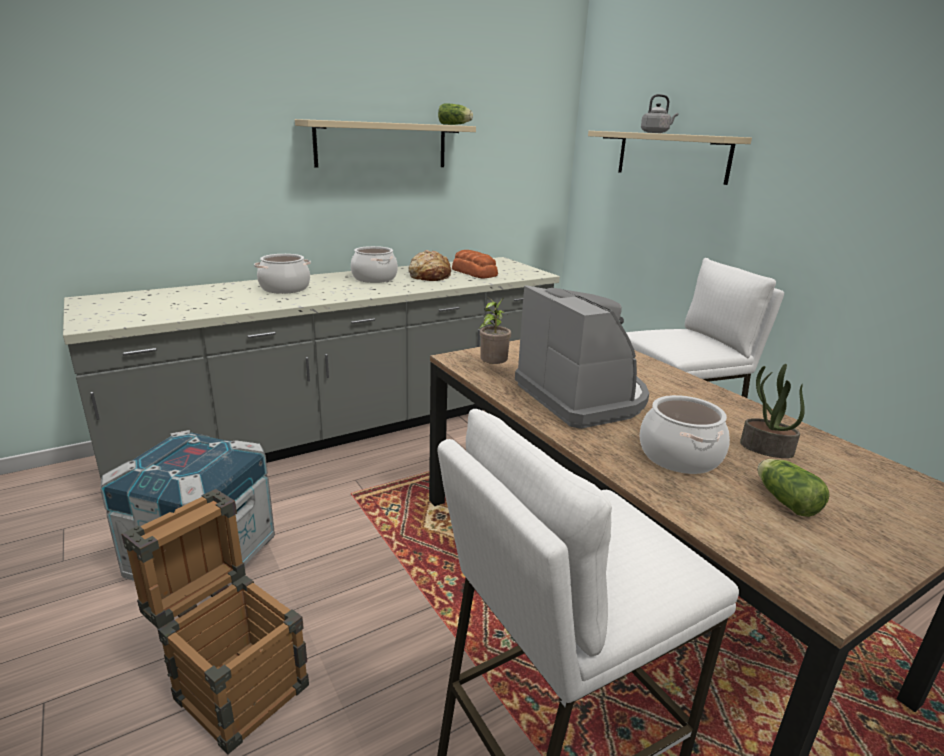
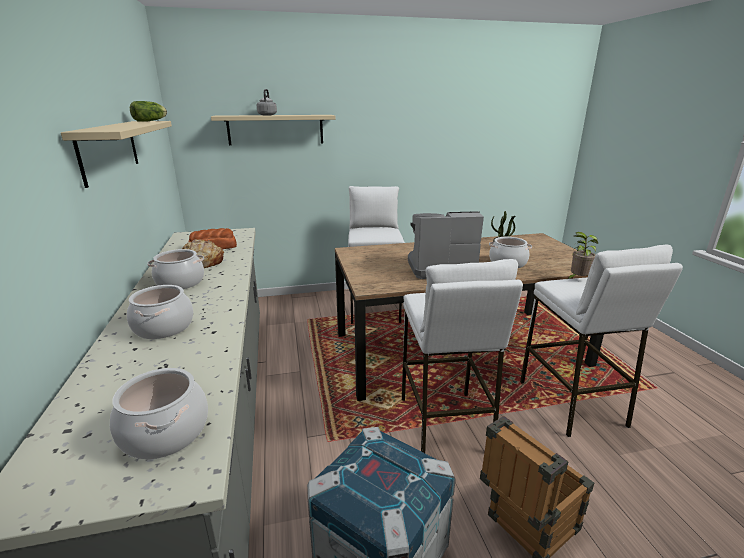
camera: 70 degrees left, 0 degrees up
(137, 312) = (165, 432): none -> cooking pot
(411, 585) = (444, 425): none -> white stool
(492, 368) = (391, 281): potted plant -> potted plant (577, 279)
(784, 500) = (541, 256): lettuce -> none

